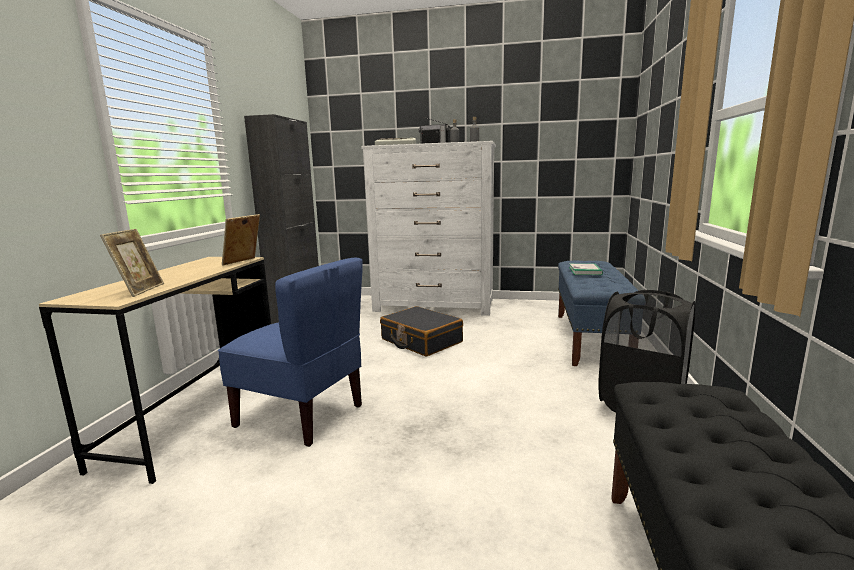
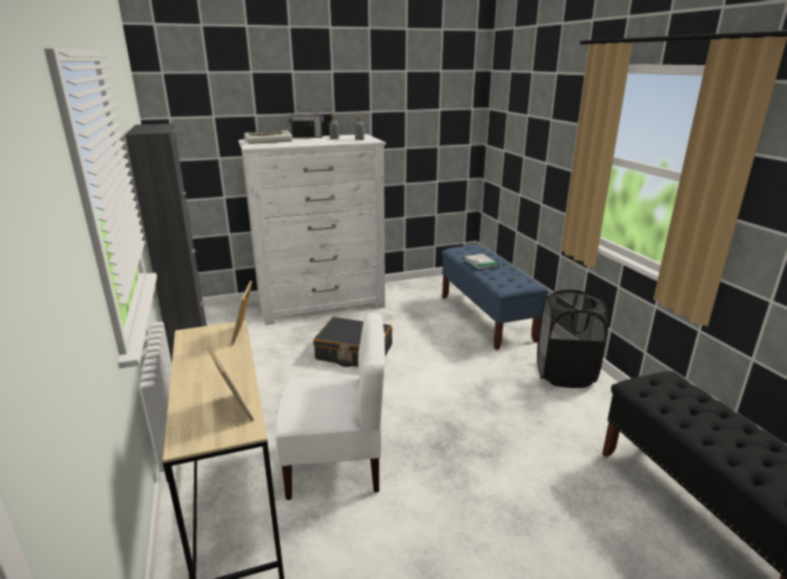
camera: 30 degrees left, 10 degrees up
(301, 415) = (335, 465): blue chair -> white chair

